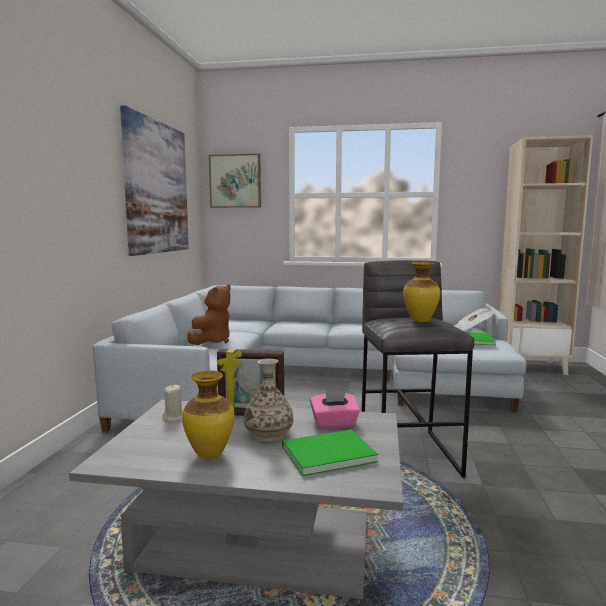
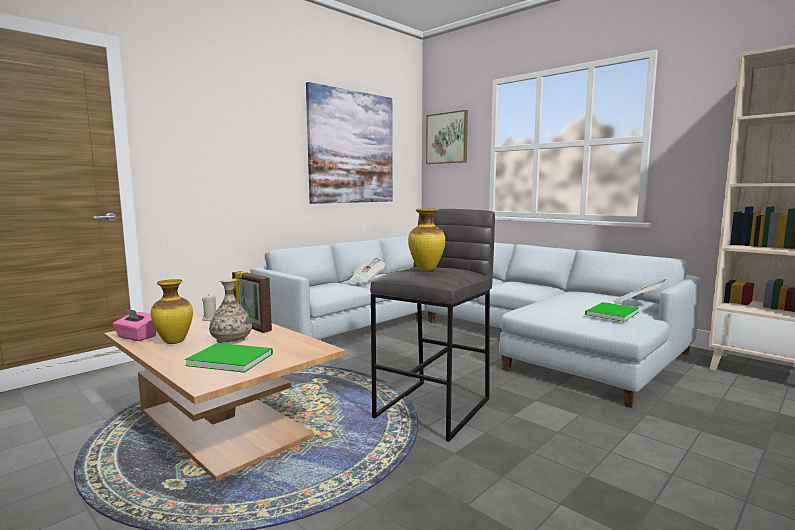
camera: 35 degrees right, 0 degrees up
(212, 341) = (365, 281): brown plush toy -> newspaper
(256, 542) = (223, 425): grey coffee table -> brown coffee table
(334, 424) = (284, 344): pink tissue box -> pink tissue box (136, 337)

